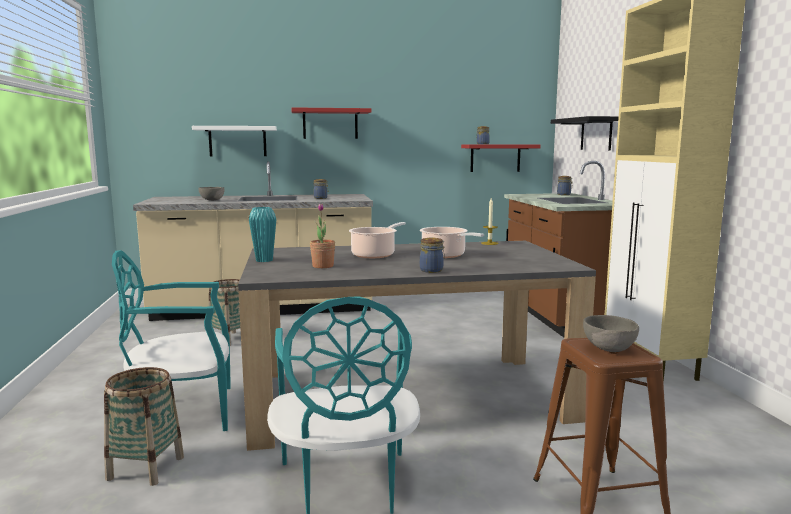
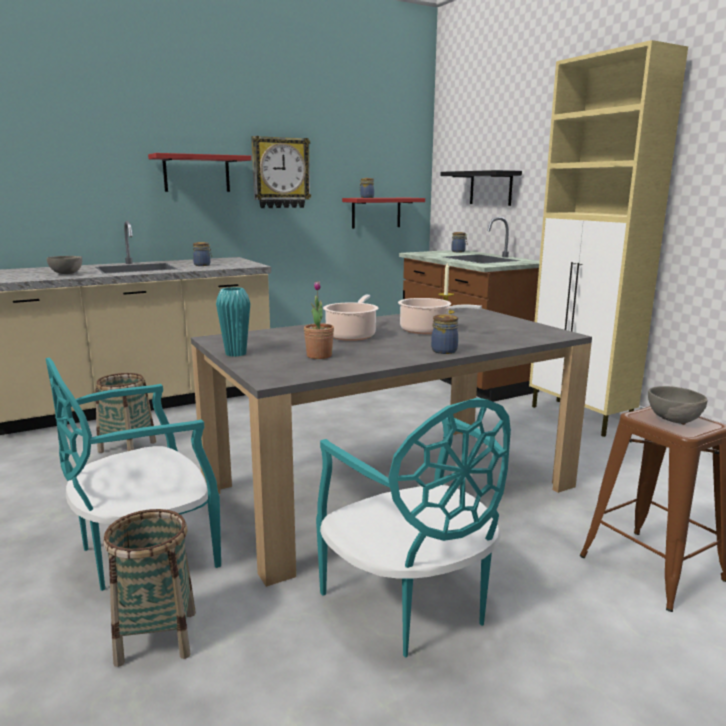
camera: 20 degrees left, 5 degrees up
(237, 141) = (80, 195): white shelf -> none
(403, 123) = (280, 173): none -> wall clock

